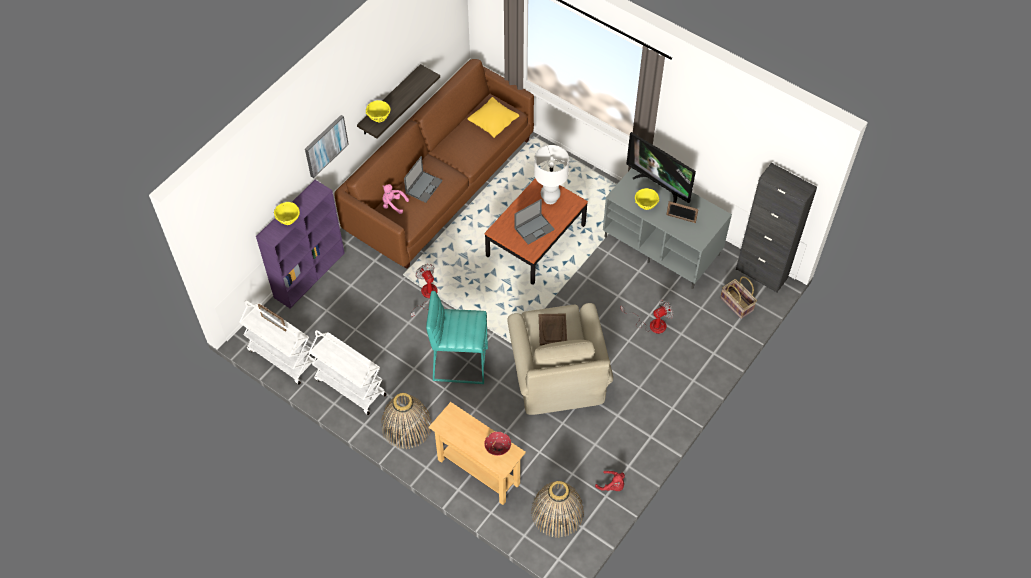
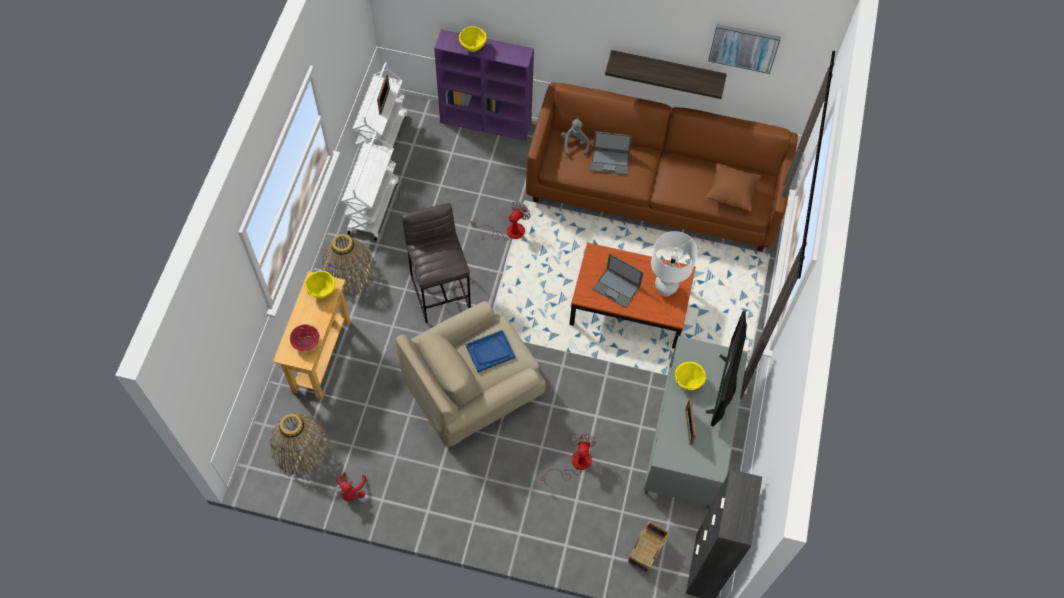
camera: 65 degrees right, 5 degrees up
(325, 145) = (561, 31): picture -> picture (744, 47)
(379, 117) = (630, 65): yellow bowl -> yellow bowl (322, 291)
(393, 204) = (574, 144): pink plush toy -> grey plush toy
(459, 363) = (441, 291): turquoise stool -> grey stool
(493, 124) = (731, 194): yellow pillow -> brown pillow
(552, 330) = (490, 351): brown tray -> blue tray
(651, 324) = (574, 464): fan -> fan turned 120 degrees counterclockwise

